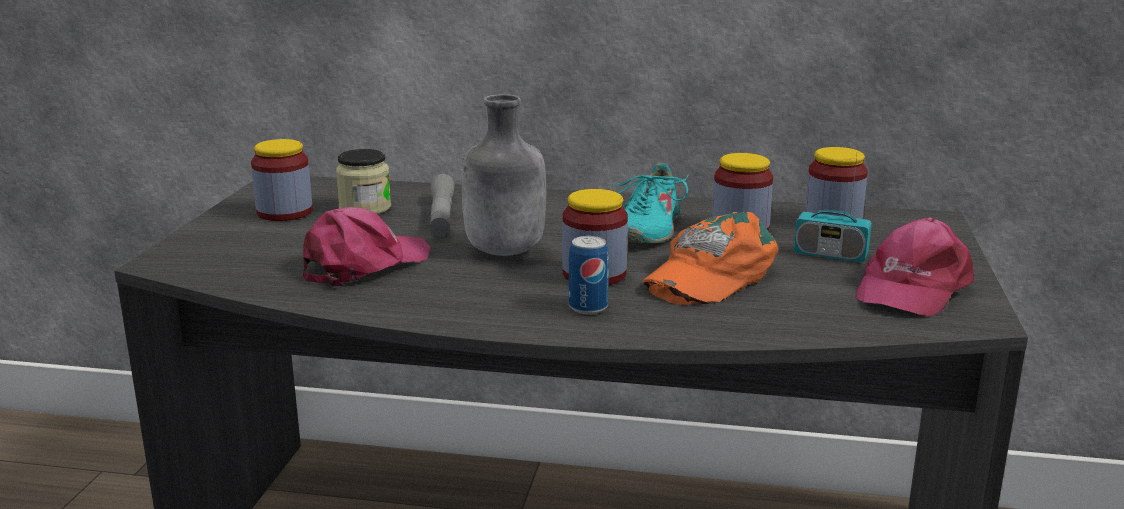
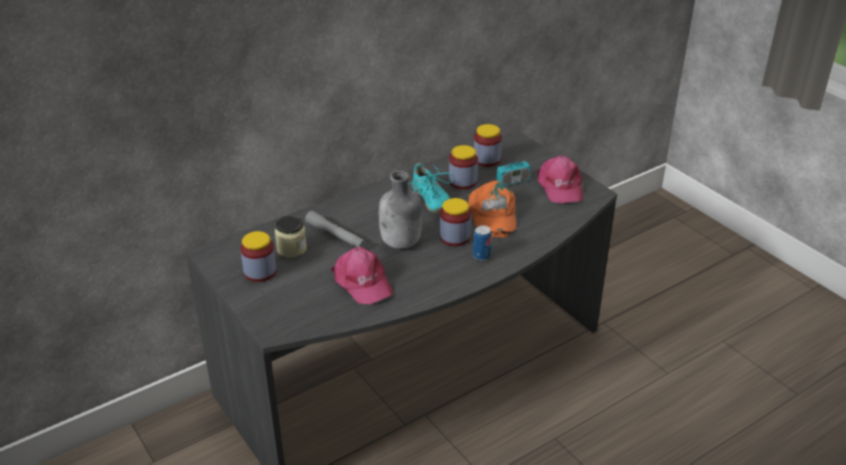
camera: 45 degrees left, 15 degrees up
(363, 264) = (362, 282): pink cap -> pink cap turned 150 degrees clockwise

